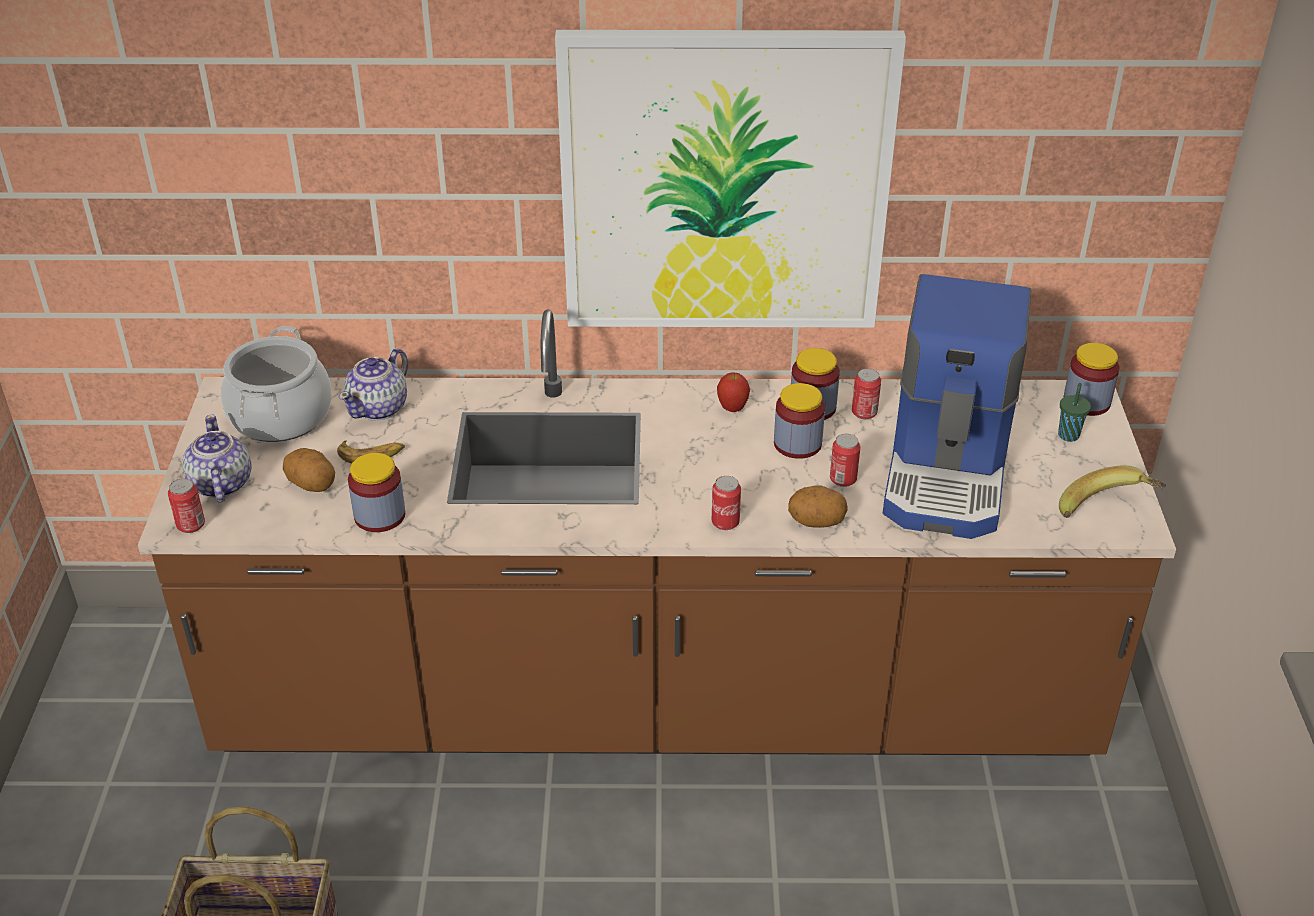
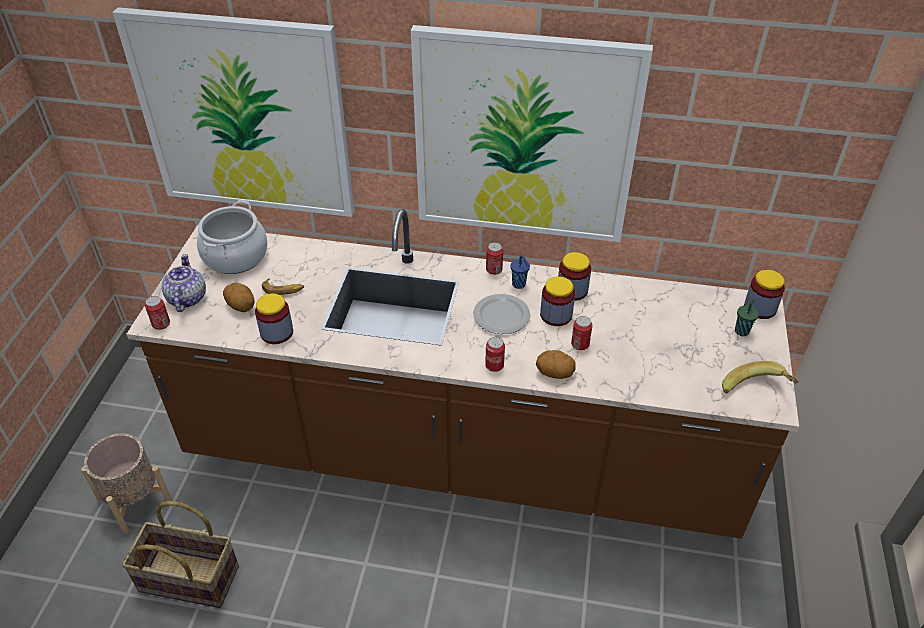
camera: 10 degrees right, 5 degrees up
(139, 842) = (135, 501): none -> beige planter
(288, 192) = (244, 116): none -> picture
(379, 408) = (296, 258): teapot -> none
(719, 454) = (502, 316): none -> plate
(732, 409) = (519, 285): apple -> blue cup
(864, 413) = (605, 298): can -> can (494, 270)
(949, 470) = (653, 347): coffee machine -> none

